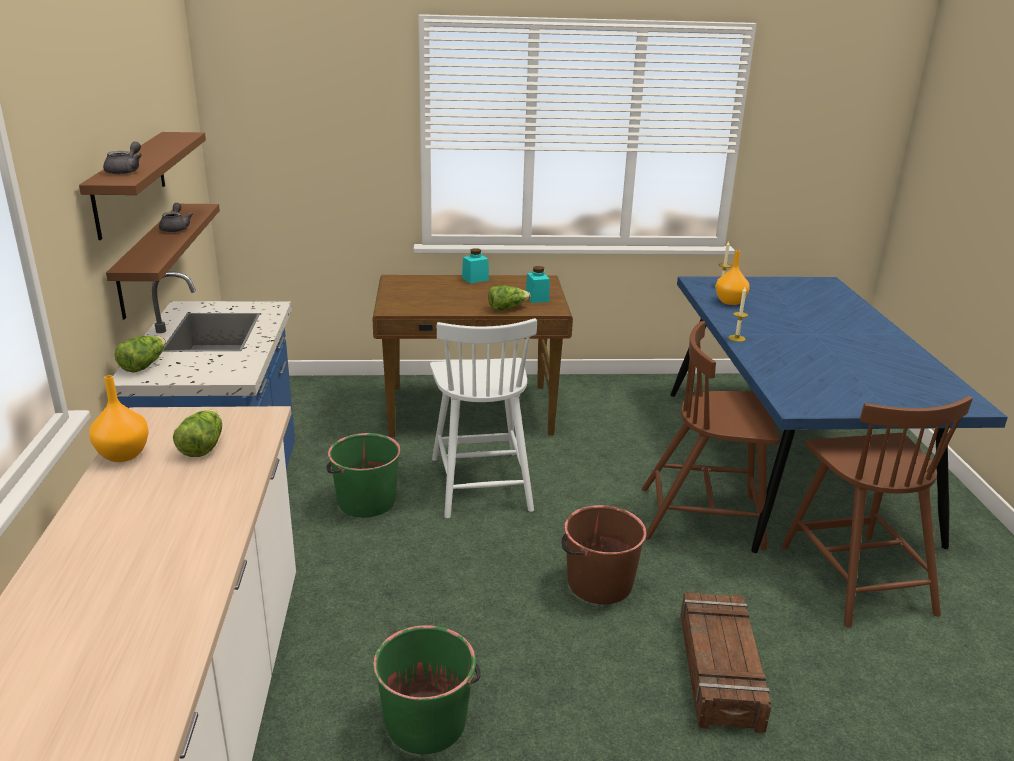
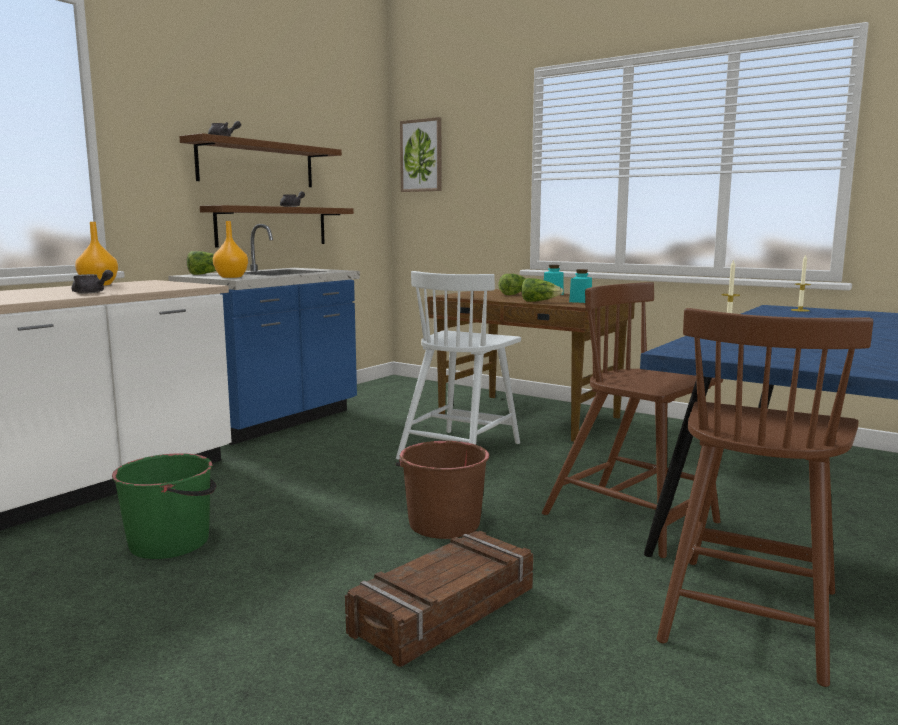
camera: 40 degrees right, 15 degrees down
(202, 446) = (138, 286): lettuce -> lettuce (514, 294)
(215, 490) = (91, 293): none -> grey teapot
(254, 106) = (421, 155): none -> picture
(365, 501) = (359, 438): green bucket -> none
(730, 302) = (784, 315): orange vase -> orange vase (231, 277)

